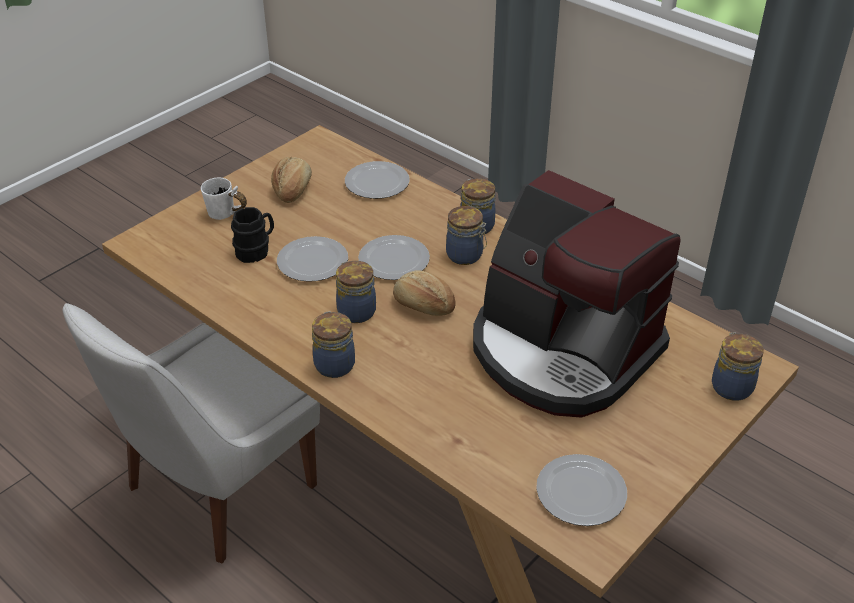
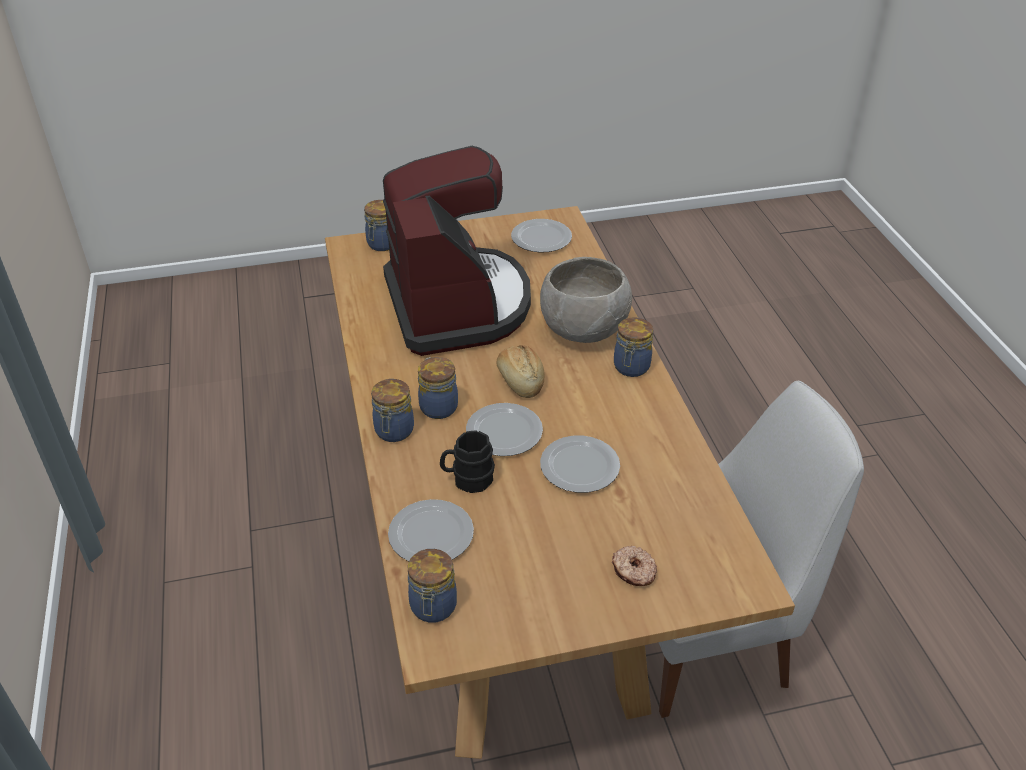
camera: 145 degrees left, 0 degrees up
(225, 217) = (633, 571): white mug -> donut
(256, 250) = (625, 507): black mug -> black mug (468, 479)
(292, 189) = (531, 575): bread -> none
(356, 311) = (579, 401): jar -> jar (433, 608)
(412, 383) = (584, 330): none -> grey bowl

